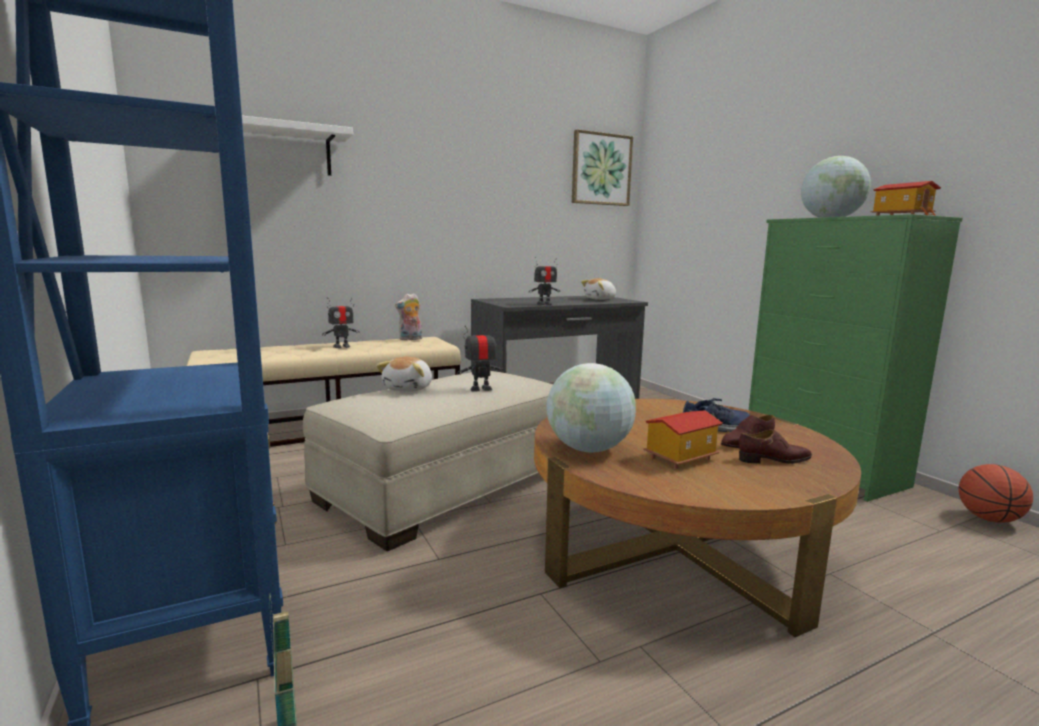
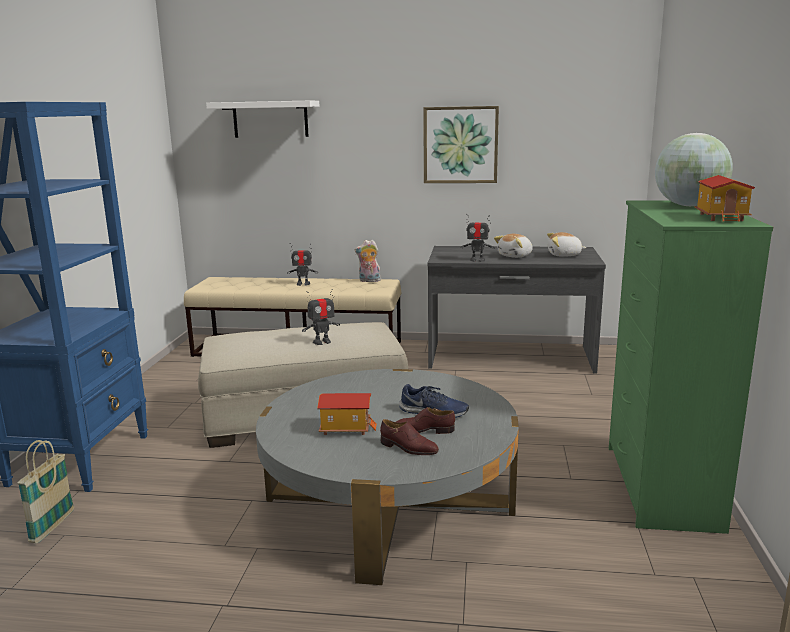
camera: 35 degrees right, 5 degrees up
(409, 389) = (278, 333): plush toy -> plush toy (515, 256)
(480, 389) = (322, 342): toy robot -> toy robot turned 135 degrees clockwise
(589, 449) = (302, 407): globe -> none
(601, 169) = (597, 104): picture -> picture (460, 145)
(676, 544) = (389, 502): brown coffee table -> grey coffee table
(988, 519) = (745, 586): basketball -> none

